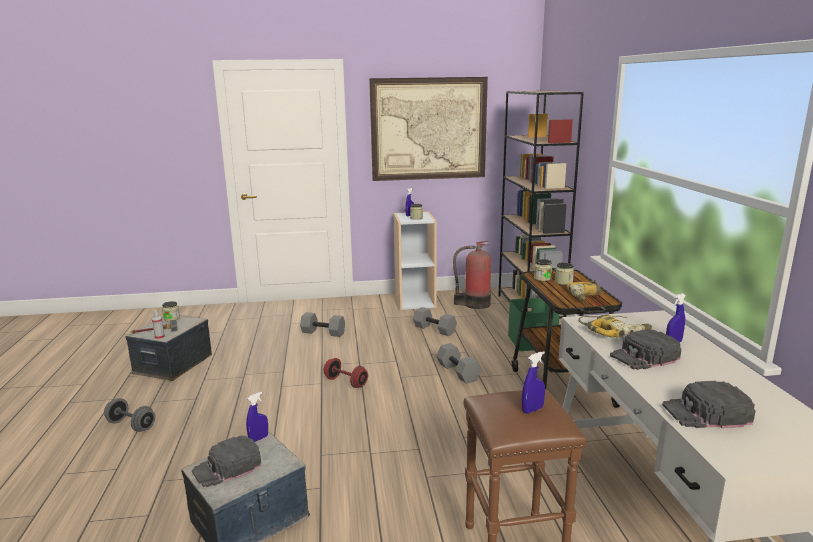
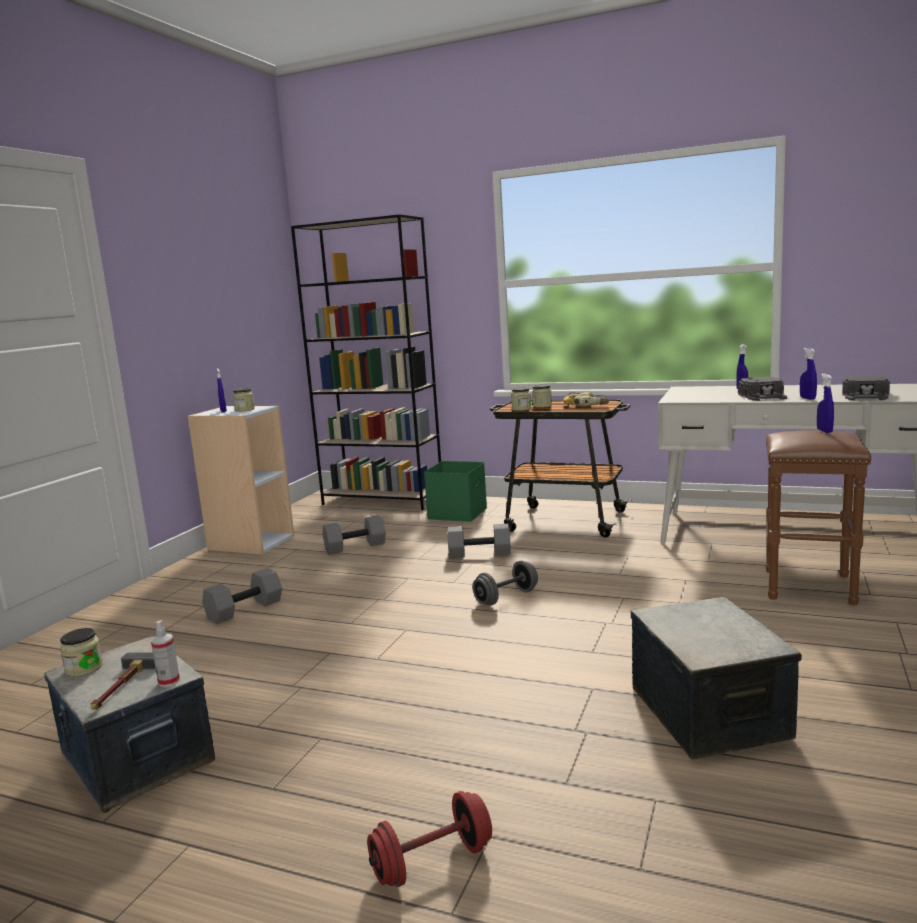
camera: 60 degrees left, 5 degrees down
(131, 425) = (341, 817): grey dumbbell -> grey dumbbell (506, 597)
(227, 467) = (708, 638): black cap -> none
(258, 439) = (648, 616): blue spray bottle -> blue spray bottle (807, 398)
(346, 382) = (424, 614): red dumbbell -> red dumbbell (432, 862)
(429, 129) = (203, 281): picture -> none
(474, 304) = (322, 518): fire extinguisher -> none
(614, 331) = (705, 396): power drill -> none

